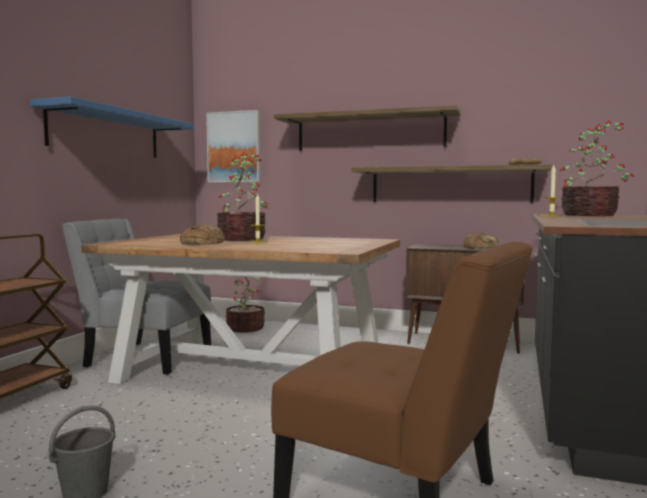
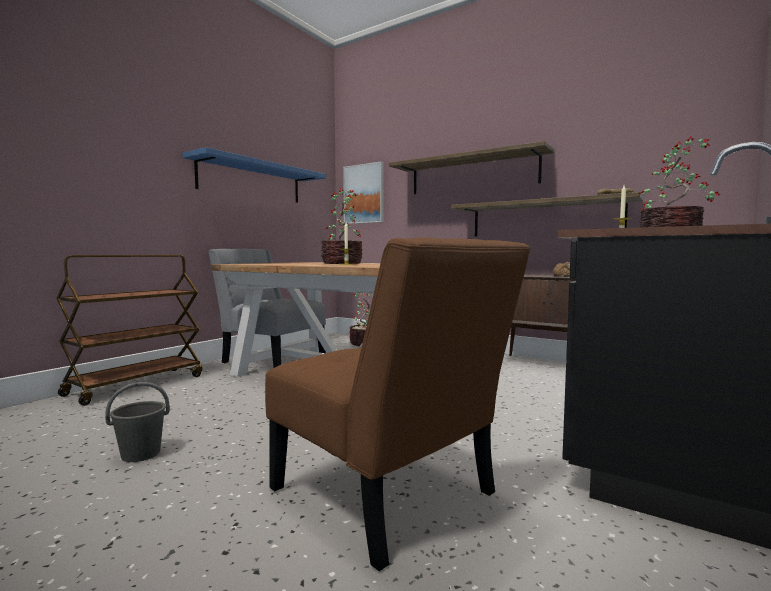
camera: 15 degrees right, 0 degrees up
(202, 242) = (302, 264): bread -> none

